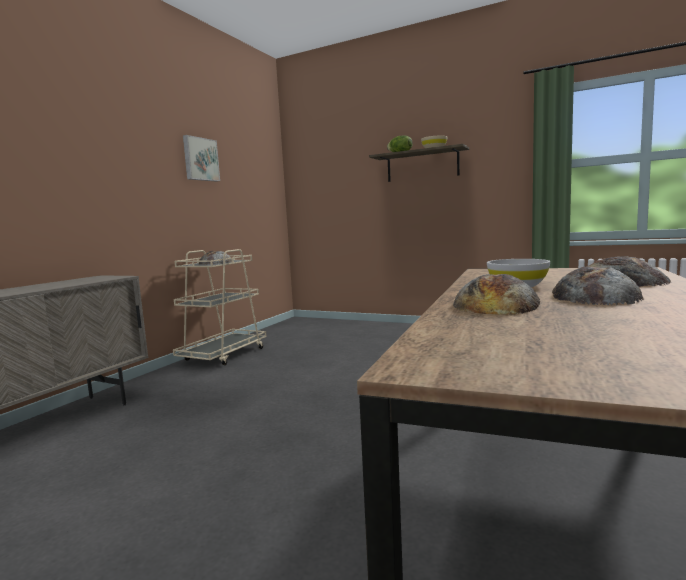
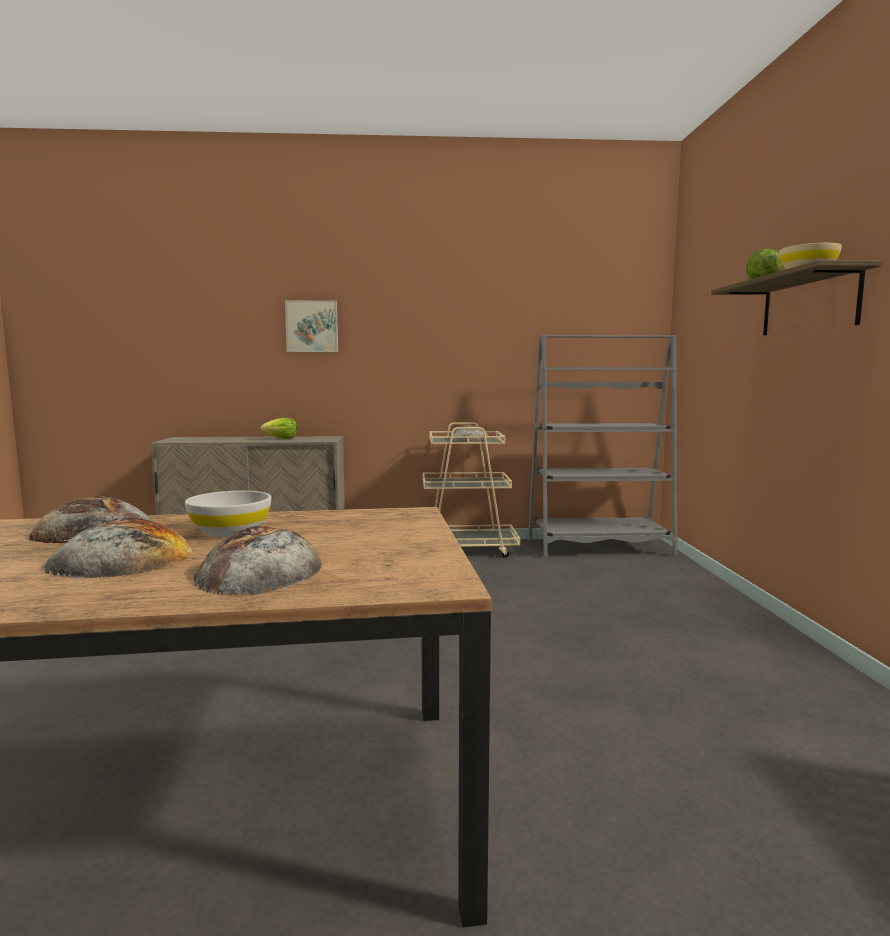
camera: 60 degrees right, 0 degrees up
(59, 284) = (281, 439): none -> lettuce
(200, 159) = (494, 313): picture -> picture (312, 326)
(287, 328) = (599, 548): none -> grey bookcase

